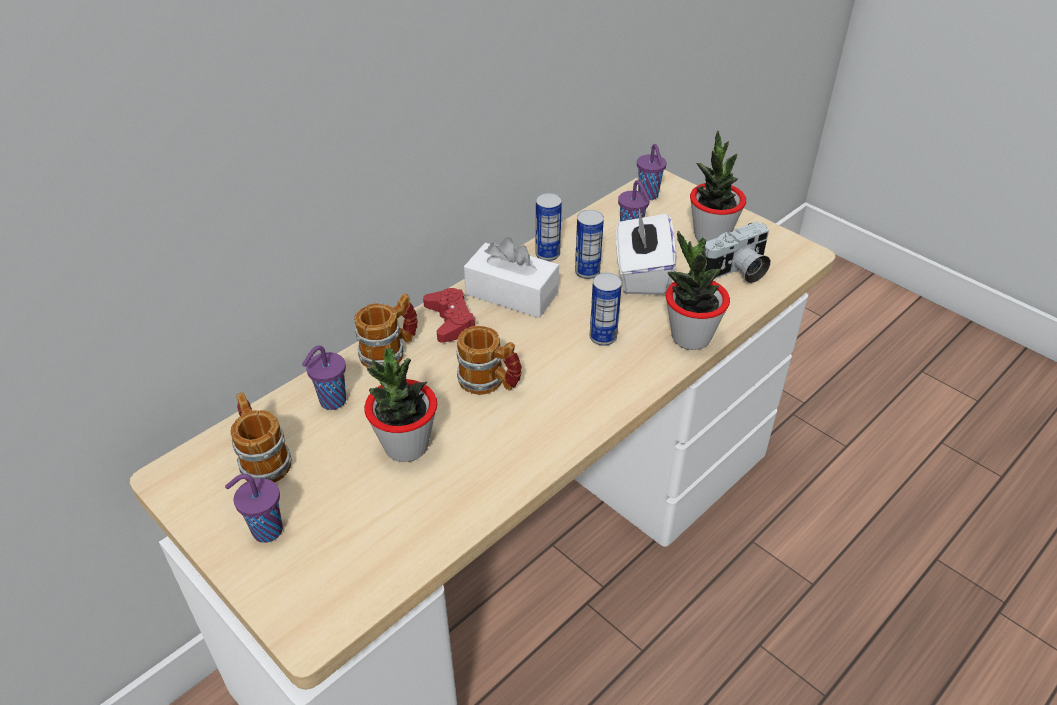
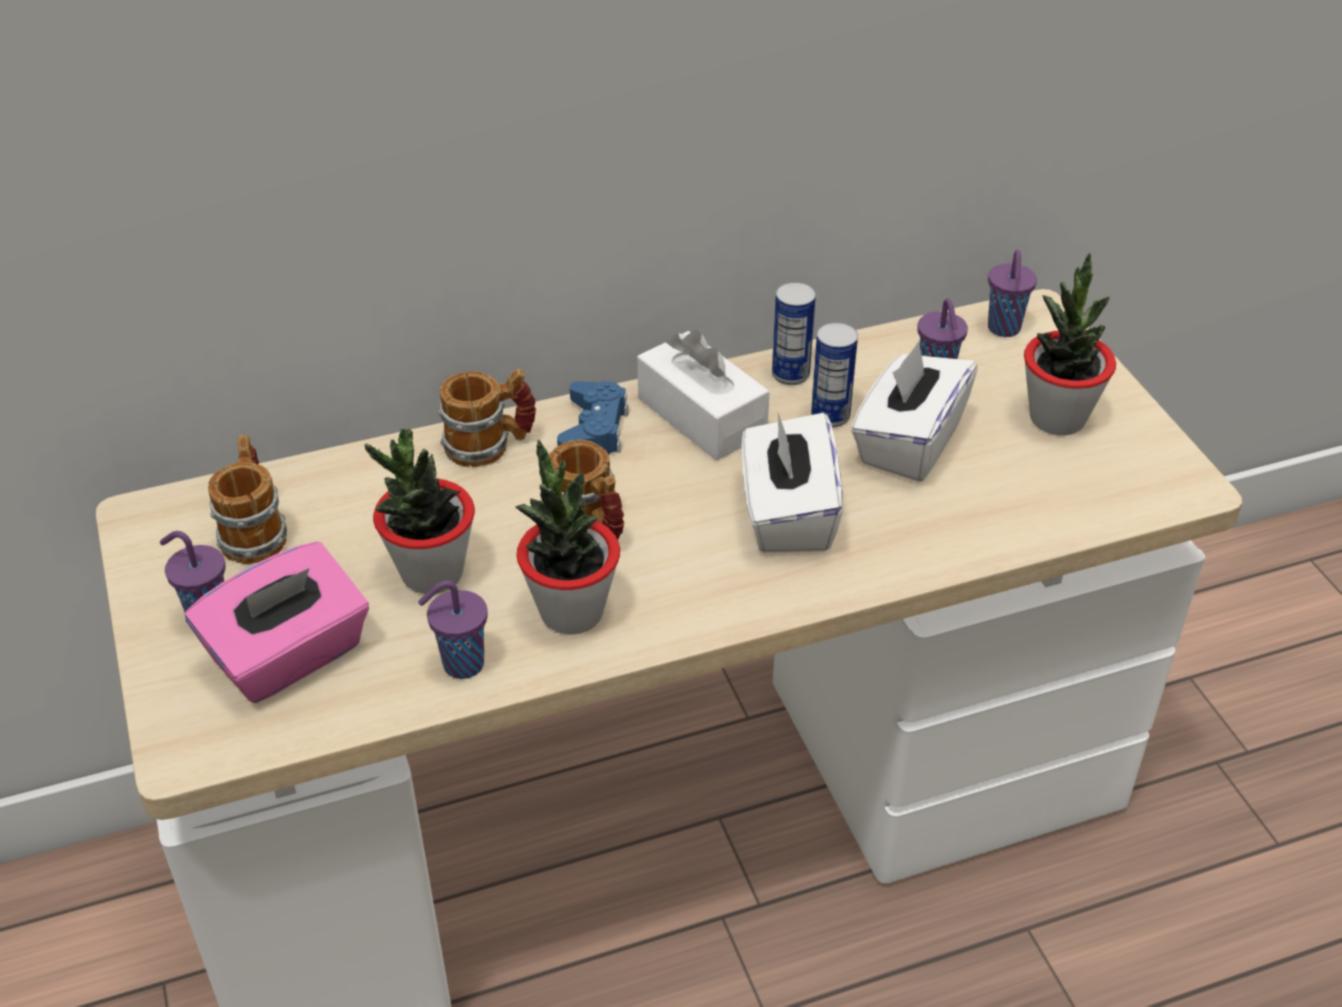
camera: 25 degrees right, 0 degrees up
(331, 402) = (377, 487): purple cup -> purple cup (460, 665)
(344, 536) = (289, 656): none -> pink tissue box
(451, 321) = (594, 429): red game controller -> blue game controller
(603, 337) = (787, 515): can -> white tissue box
(690, 337) = (914, 555): potted plant -> potted plant (571, 612)
(737, 272) = (1058, 483): camera -> none

